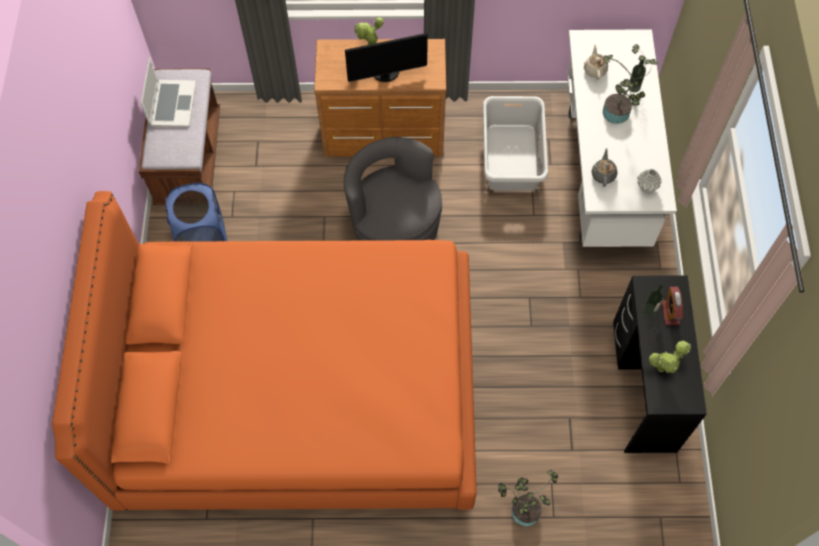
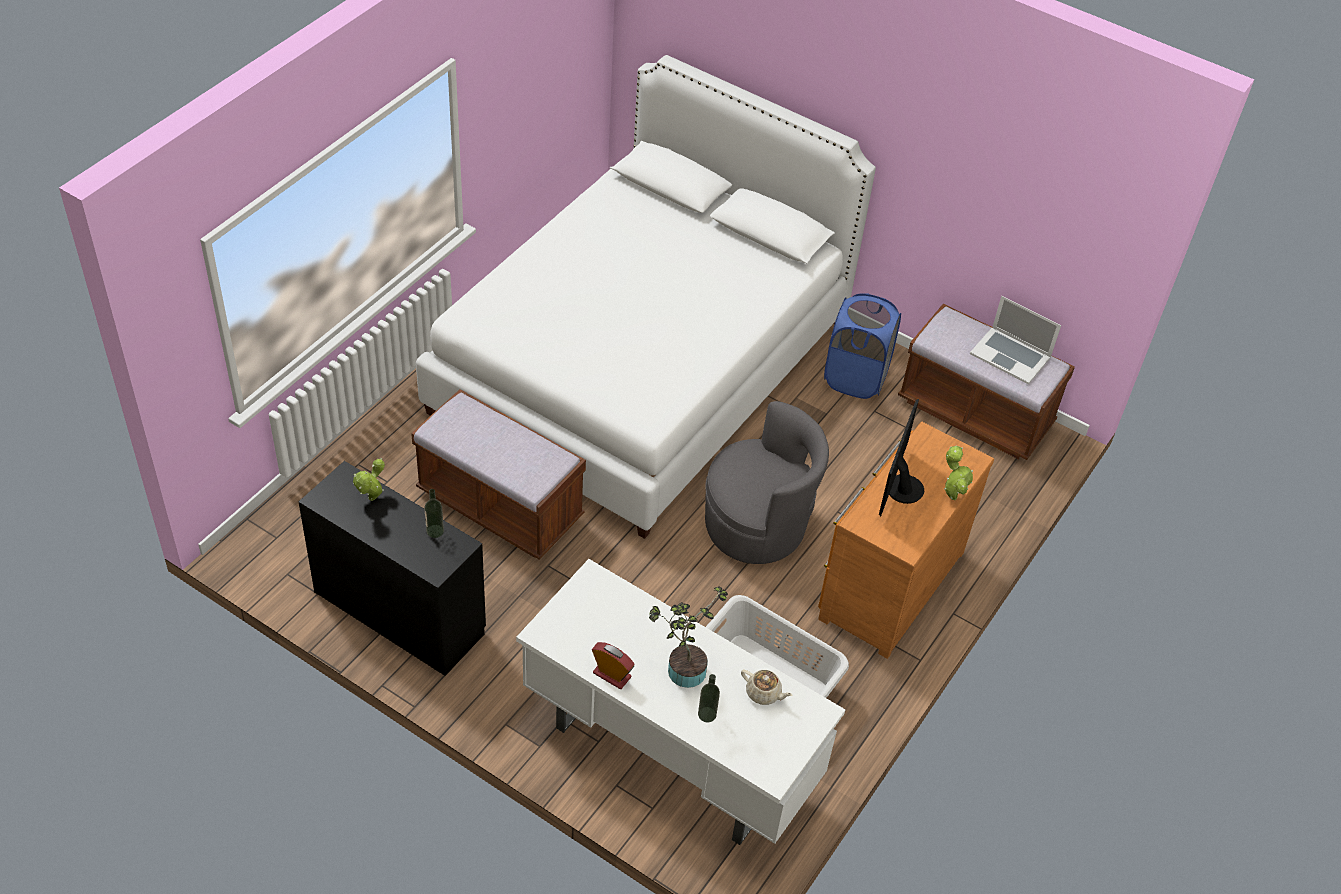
camera: 120 degrees right, 15 degrees down
(299, 392) = (641, 365): orange bed -> white bed
(509, 391) = (500, 506): none -> brown bench
(522, 511) = (386, 446): potted plant -> none
(603, 174) = (617, 603): grey teapot -> none
(647, 187) = (567, 630): grey vase -> none
(670, 313) = (415, 544): alarm clock -> alarm clock (612, 675)

